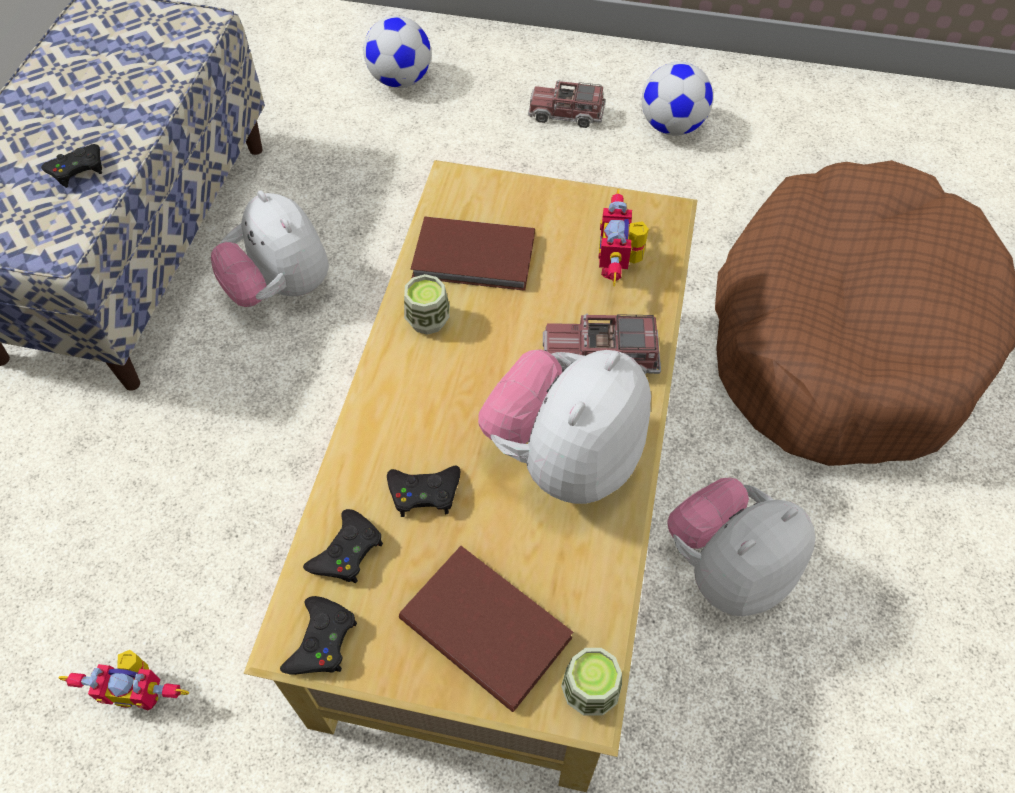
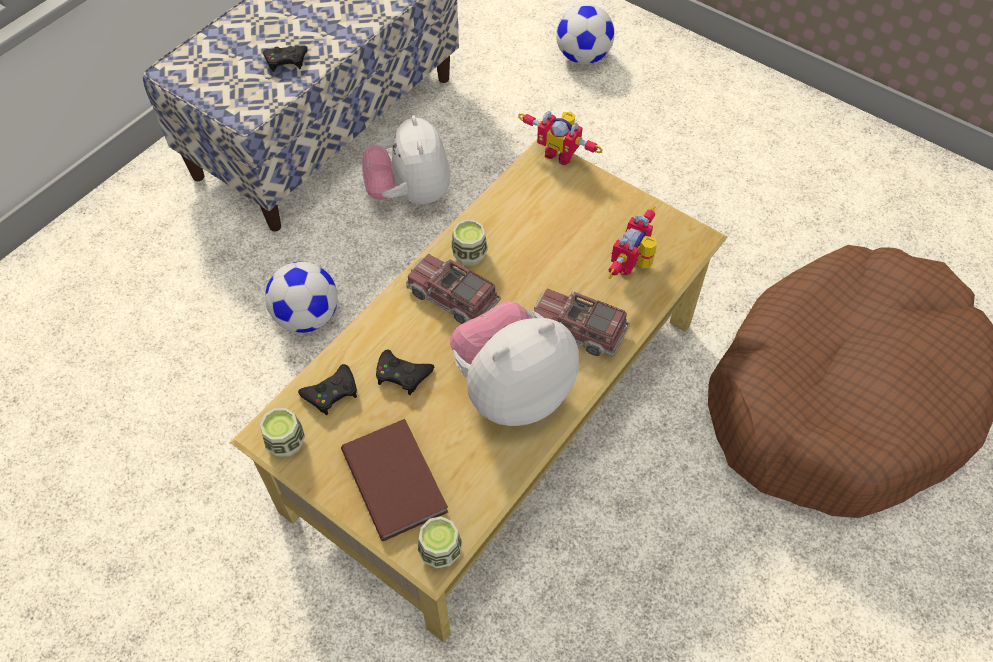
camera: 25 degrees right, 0 degrees up
(141, 690) = (185, 440): toy robot -> toy robot (560, 153)
(321, 641) = (286, 443): black game controller -> cup
(475, 259) = (528, 222): brown book -> none
(566, 114) = (704, 128): toy truck -> toy truck (452, 297)
(671, 126) = (790, 168): football -> football (307, 316)
(727, 568) = (635, 535): plush toy -> none

